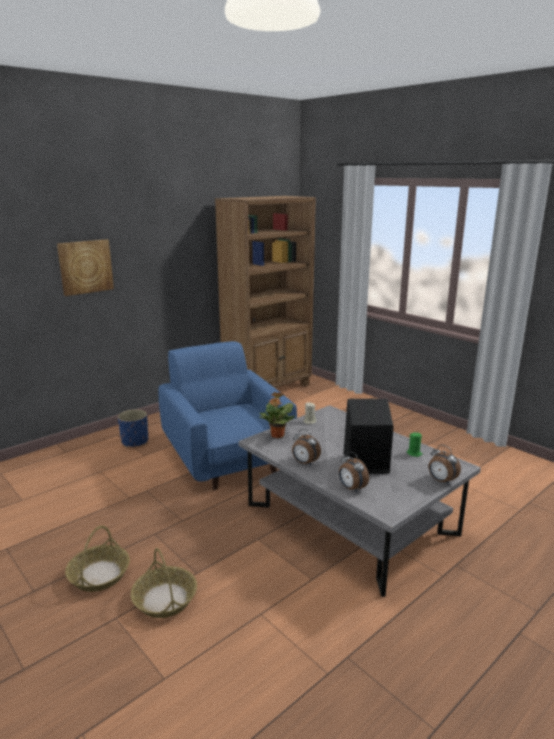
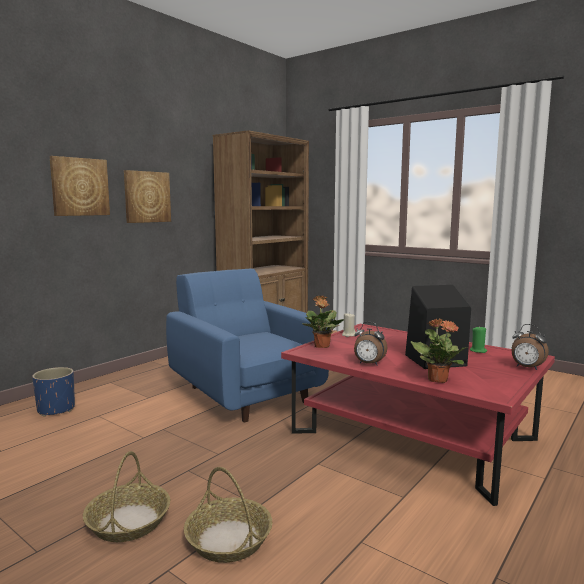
camera: 10 degrees left, 10 degrees down
(135, 441) = (133, 386): blue planter -> blue planter (56, 409)
(149, 267) = (147, 197): none -> picture
(350, 519) = (412, 436): grey coffee table -> red coffee table
(351, 488) = (437, 379): alarm clock -> potted plant

